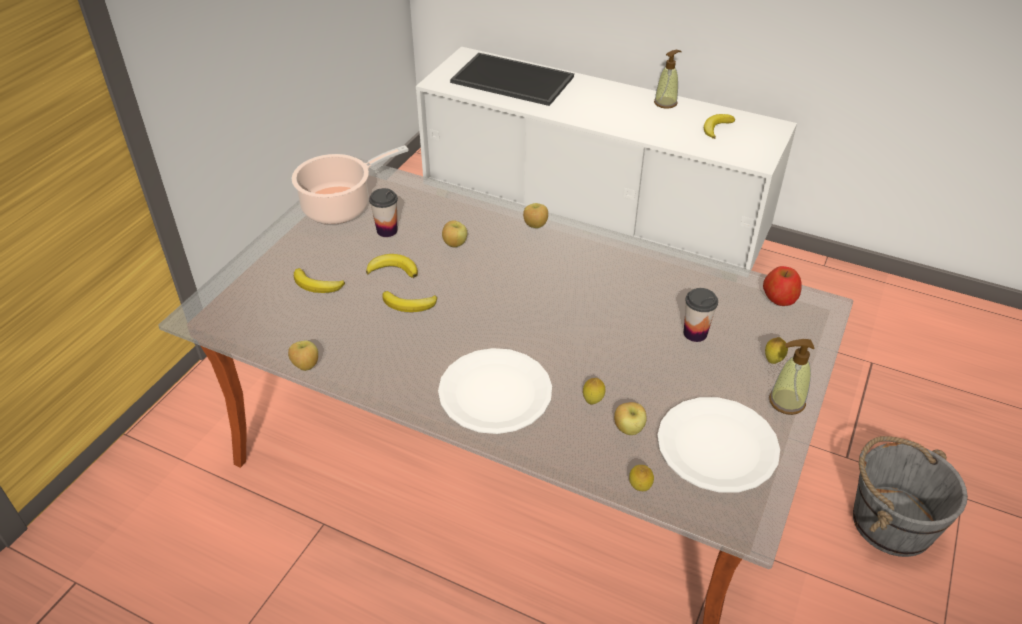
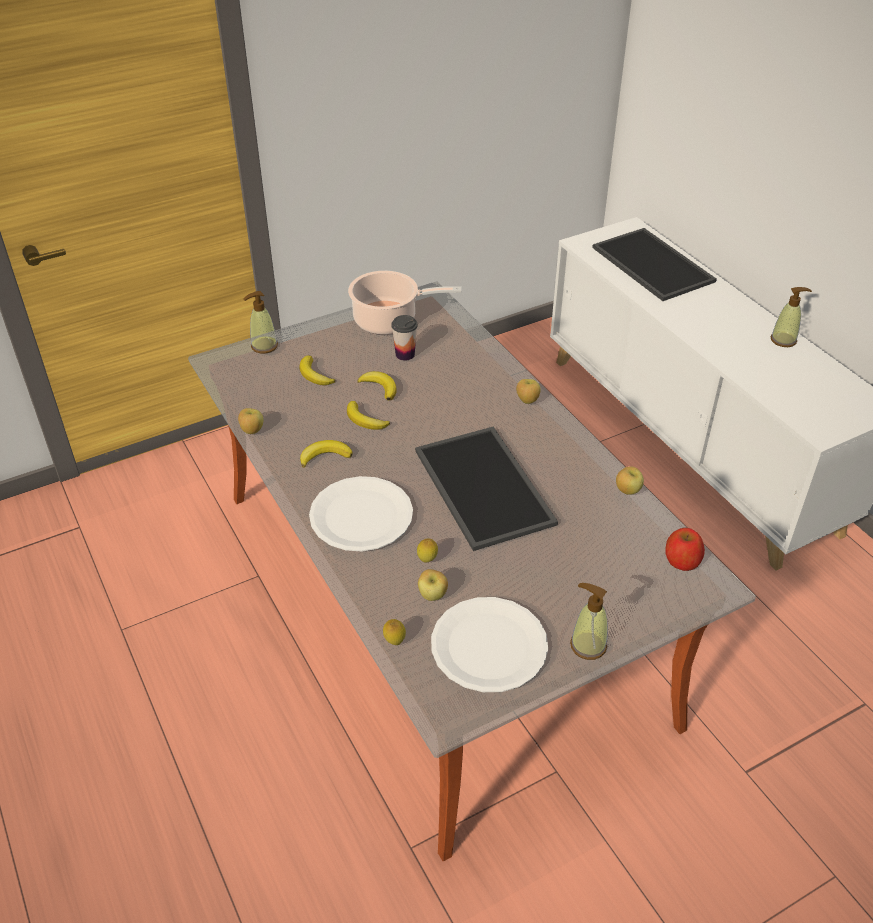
camera: 35 degrees right, 0 degrees up
(235, 280) = (264, 346): none -> soap dispenser
(454, 244) = (446, 388): apple -> apple (627, 490)
(576, 313) = (486, 487): none -> tray
(695, 333) = (569, 551): cup -> none
(716, 128) = (811, 384): banana -> banana (325, 456)
(773, 360) = (614, 607): lemon -> none
(890, 521) = (733, 851): grey bucket -> none

